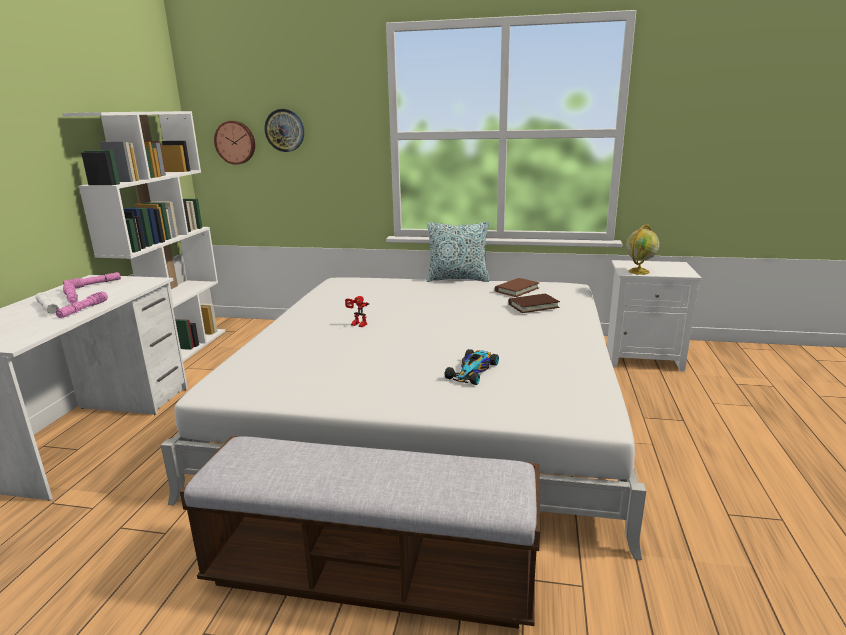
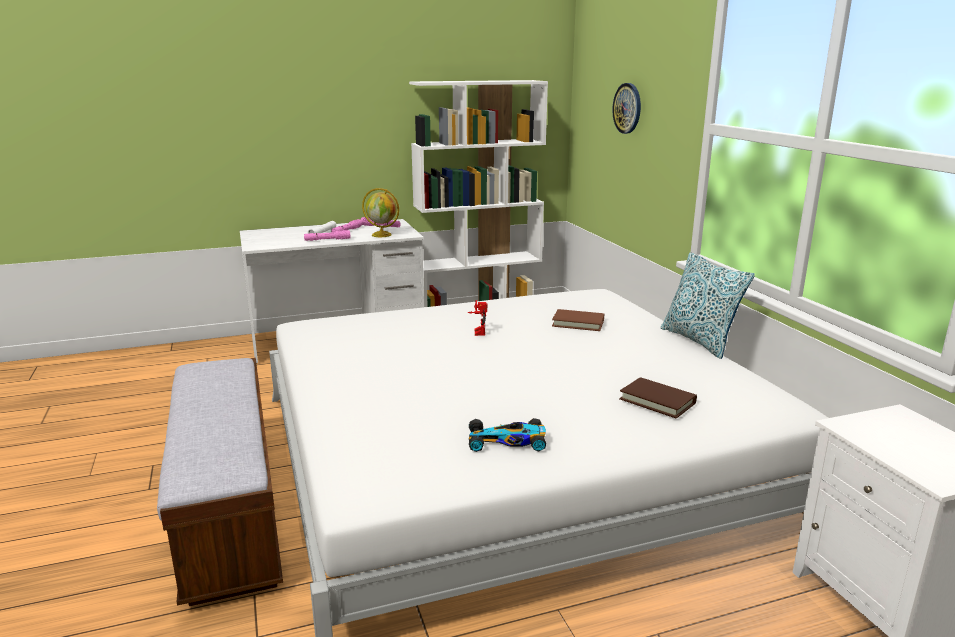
camera: 60 degrees right, 0 degrees up
(235, 142) = (596, 117): wall clock -> none
(473, 371) = (422, 409): toy car -> toy car (508, 441)
(517, 290) = (704, 379): brown book -> brown book (578, 323)
(639, 271) = (867, 434): globe -> globe (382, 235)

